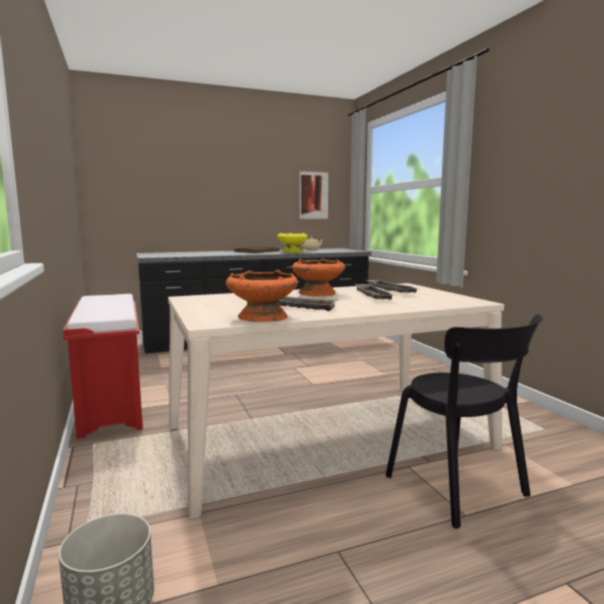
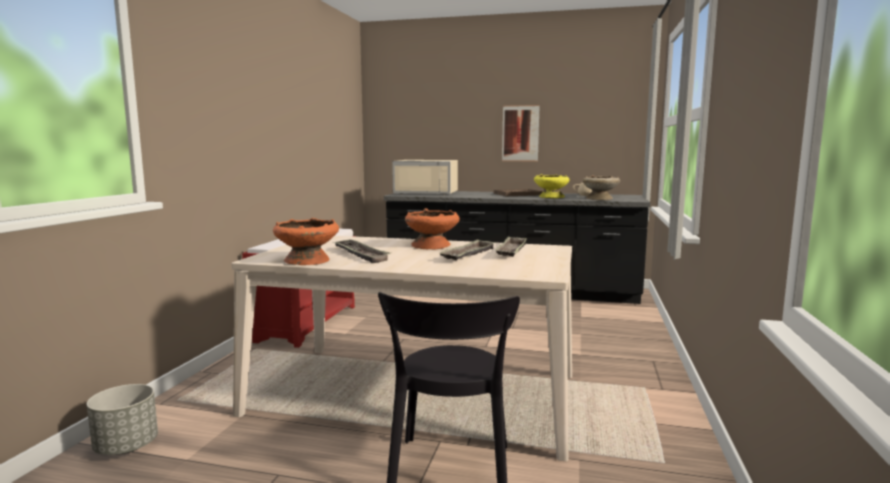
camera: 35 degrees right, 0 degrees up
(173, 254) = (427, 193): none -> beige microwave
(313, 195) = (603, 129): picture -> picture (520, 133)
(332, 251) = (600, 199): none -> beige bowl

